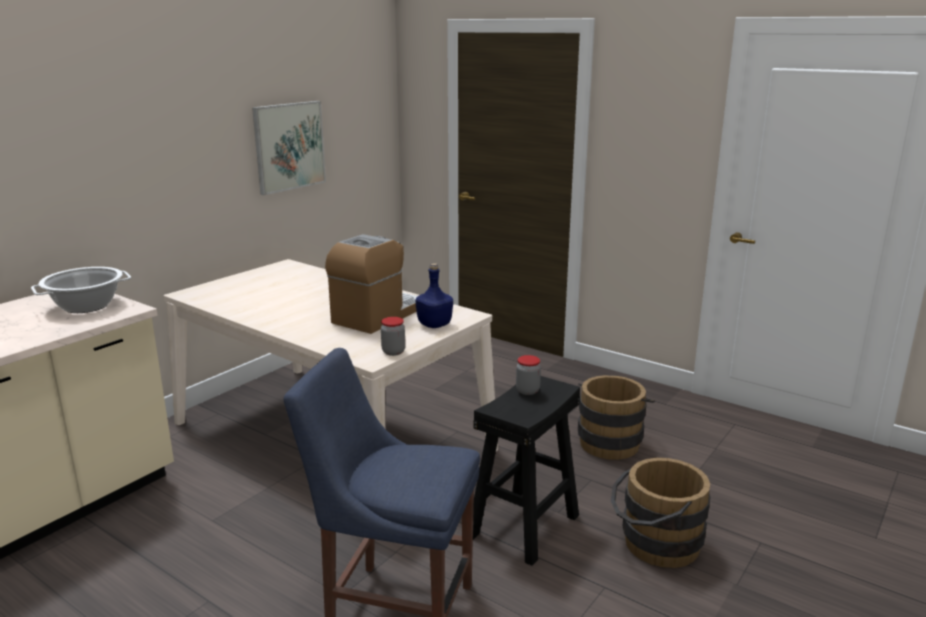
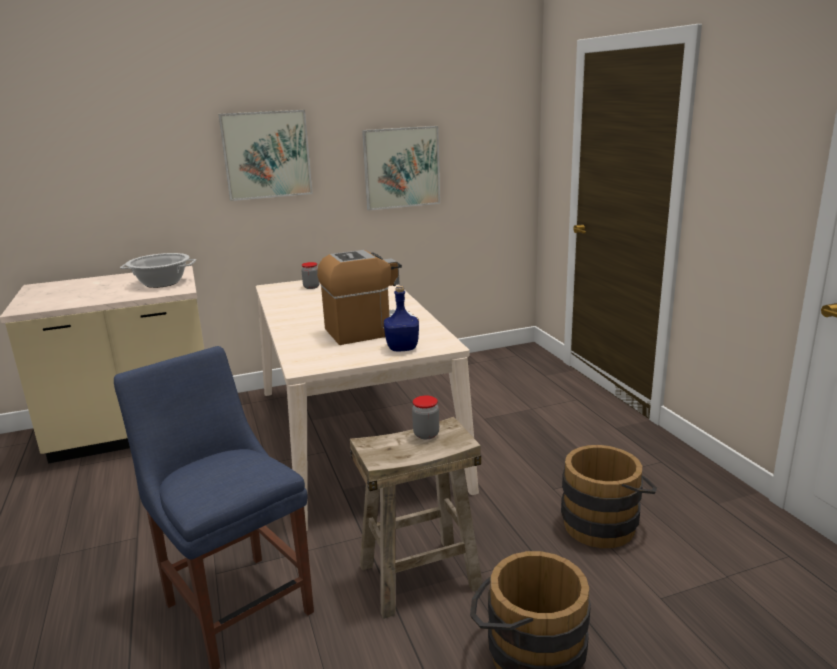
camera: 35 degrees right, 0 degrees up
(159, 139) = (266, 155): none -> picture
(393, 352) = (329, 365): jar -> jar (311, 287)
(524, 526) = (419, 577): black stool -> beige stool

